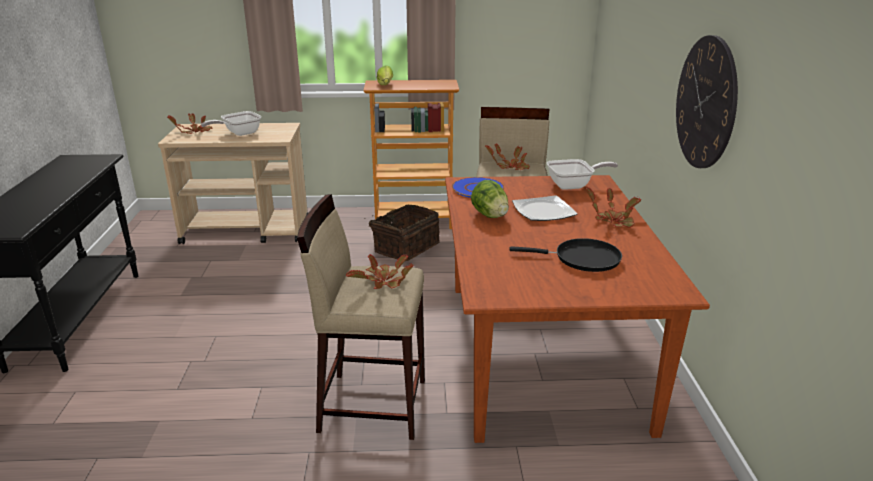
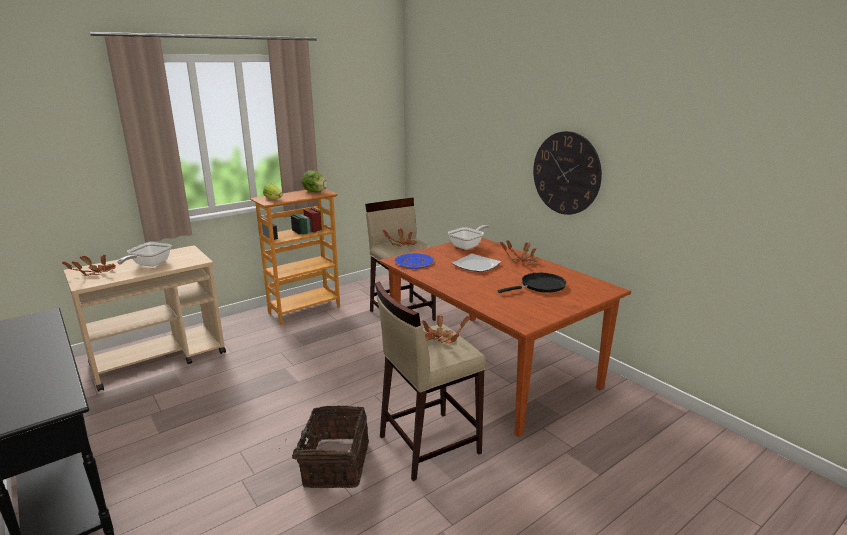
camera: 35 degrees left, 5 degrees down
(405, 247) = (320, 330): basket -> basket (334, 463)
(490, 215) = (449, 276): lettuce -> lettuce (315, 192)

